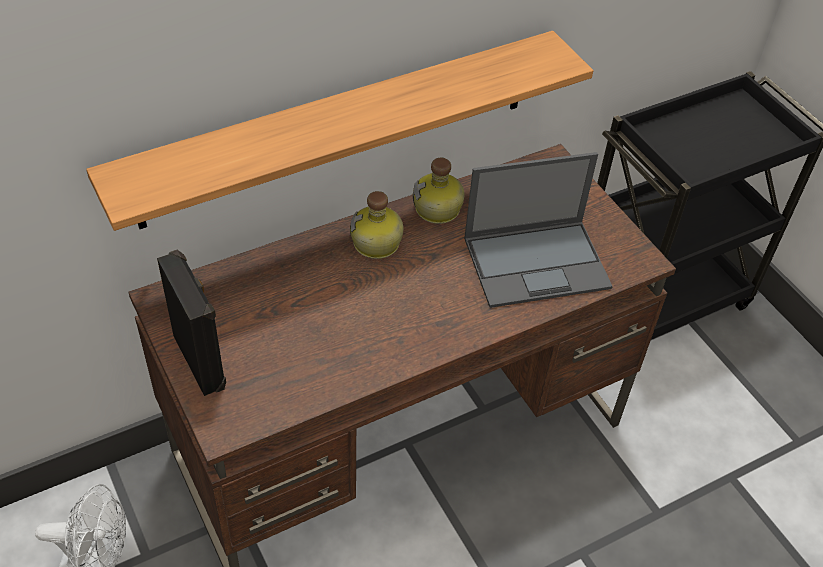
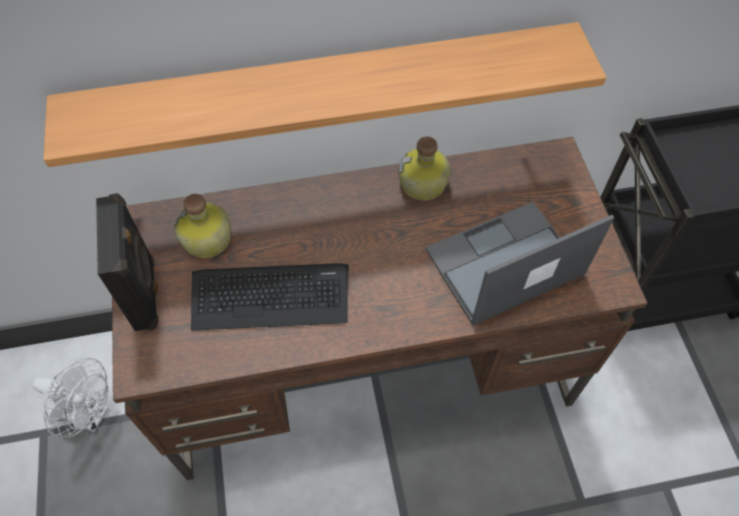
camera: 20 degrees right, 10 degrees up
(329, 336) = (270, 296): none -> keyboard
(377, 244) = (351, 208): bottle -> bottle (207, 240)
(538, 262) = (503, 263): laptop -> laptop turned 150 degrees clockwise

